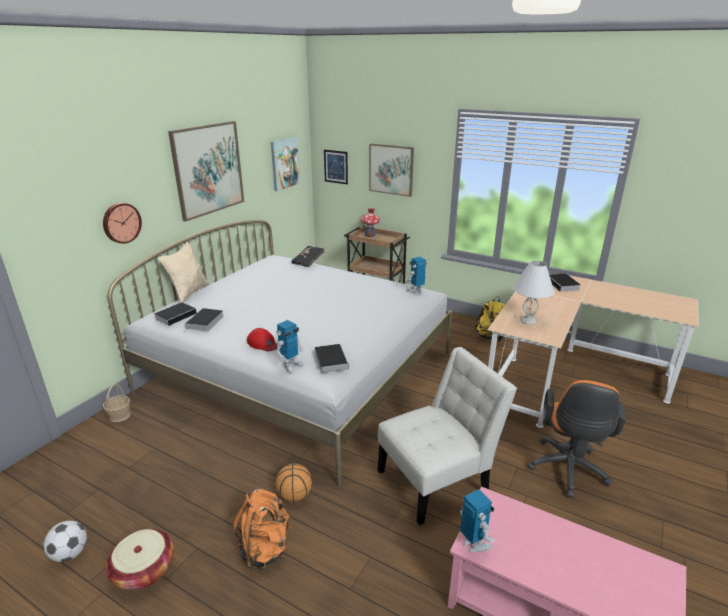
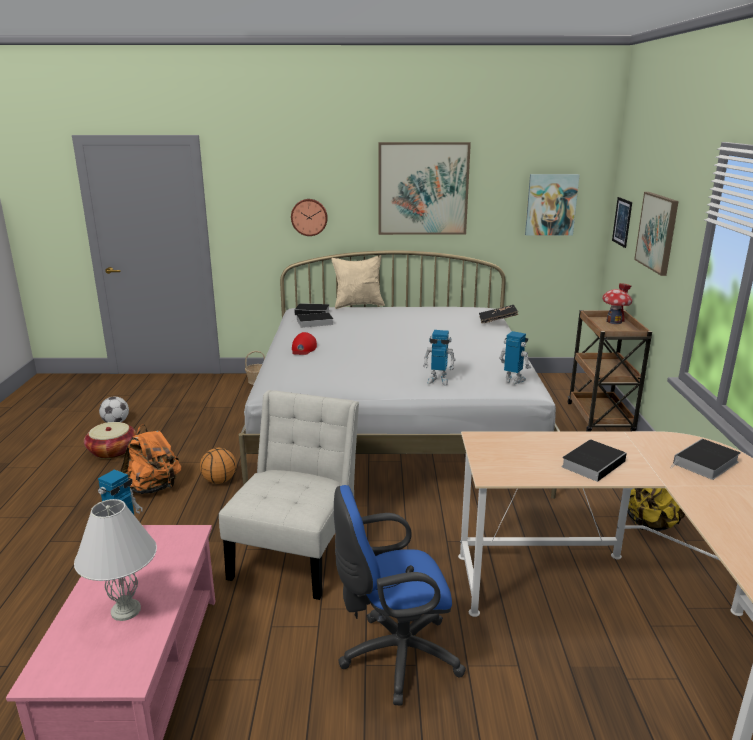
camera: 60 degrees right, 5 degrees down
(291, 365) = (278, 367): toy robot -> toy robot (438, 380)
(330, 360) = (304, 378): book -> book (593, 463)
(437, 479) = (297, 553): white chair -> white chair turned 105 degrees counterclockwise
(528, 321) = (522, 453): white table lamp -> white table lamp (126, 610)
(567, 471) = (394, 657): orange office chair -> blue office chair

